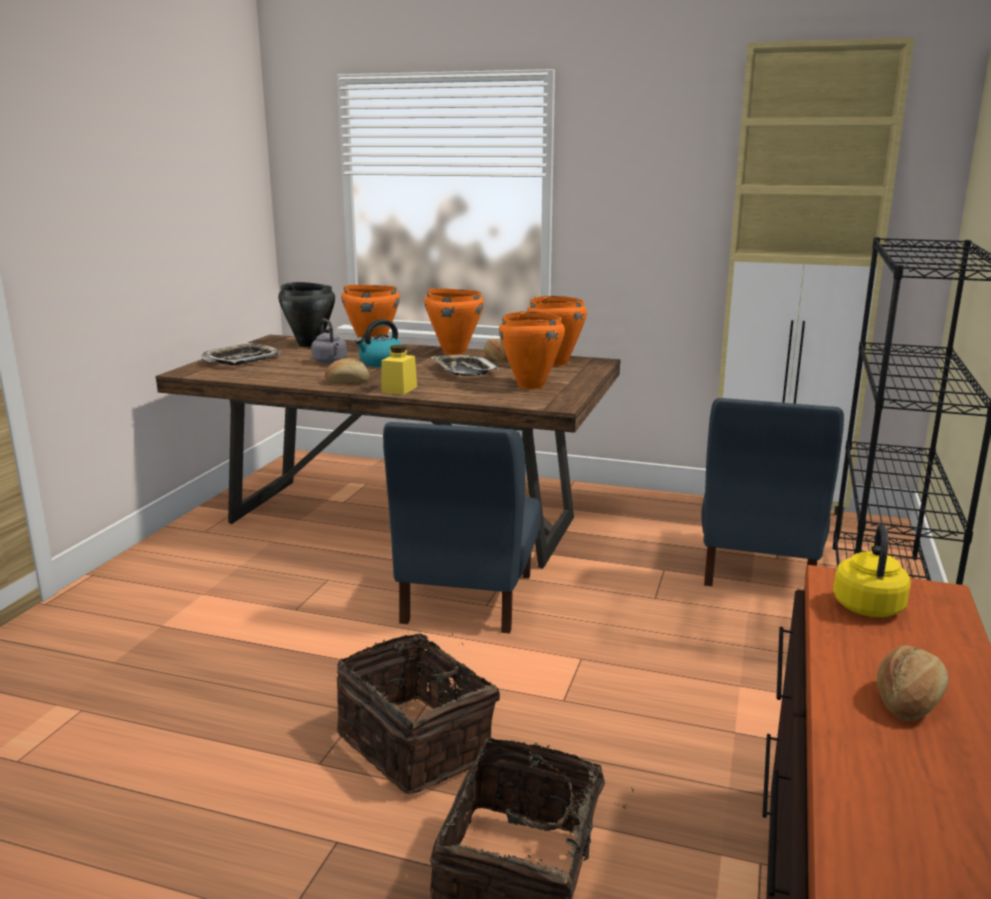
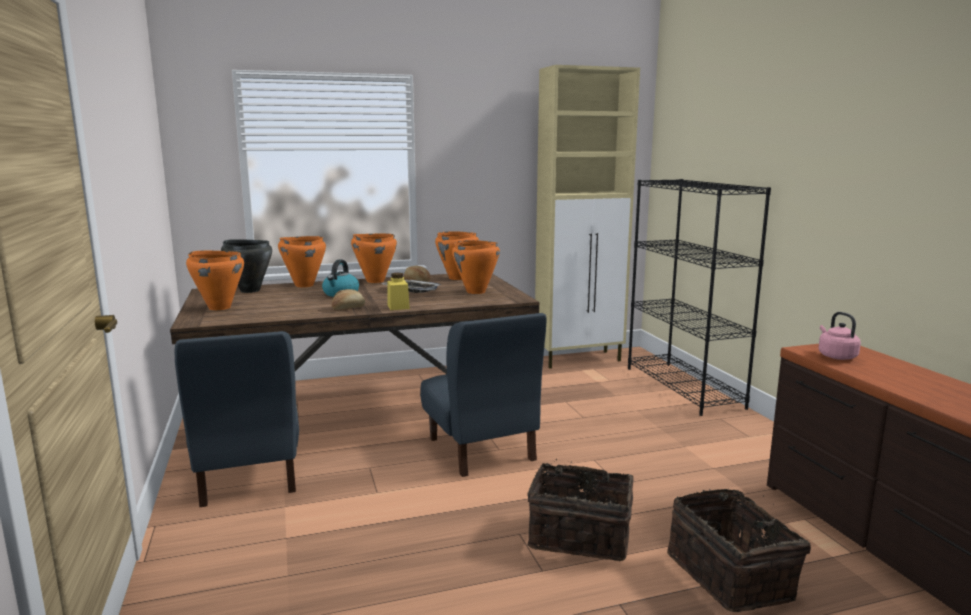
camera: 35 degrees left, 5 degrees down
(241, 360) = (219, 307): tray -> orange cooking pot
(330, 362) = (299, 298): grey kettle -> none
(758, 567) = (608, 387): blue chair -> blue chair (248, 476)
(868, 605) = (835, 356): yellow kettle -> pink kettle
(908, 700) = (922, 384): bread -> none

